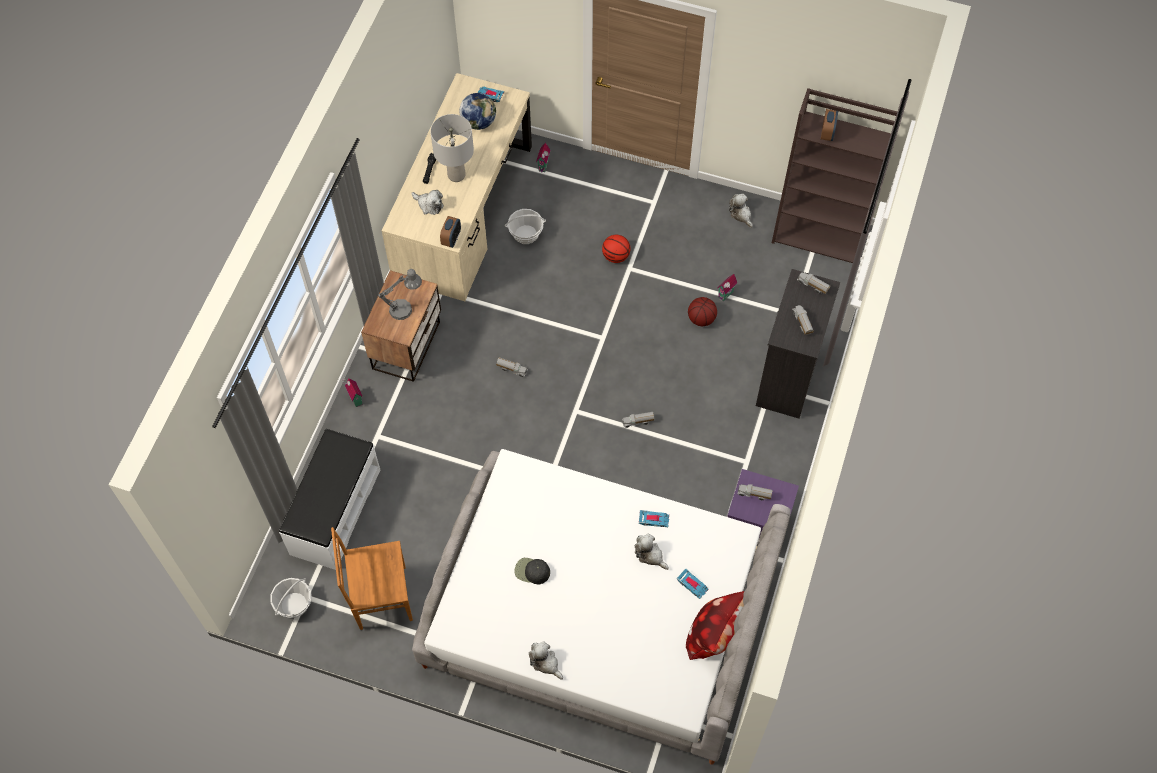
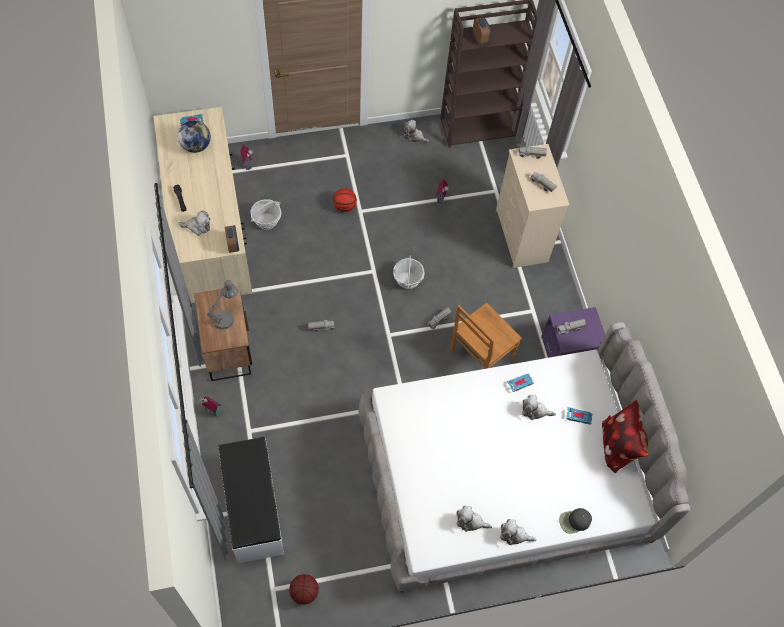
camera: 35 degrees left, 0 degrees up
(294, 604) = (267, 601): basket -> basket (407, 280)
(380, 597) = (332, 556): brown chair -> brown chair (479, 356)
(456, 175) = (204, 194): grey table lamp -> none
(511, 626) = (470, 521): none -> plush toy
(532, 571) = (458, 470): black cap -> black cap (574, 521)
(701, 319) = (435, 224): basketball -> basketball (304, 592)
(787, 377) = (521, 236): black dresser -> beige dresser

